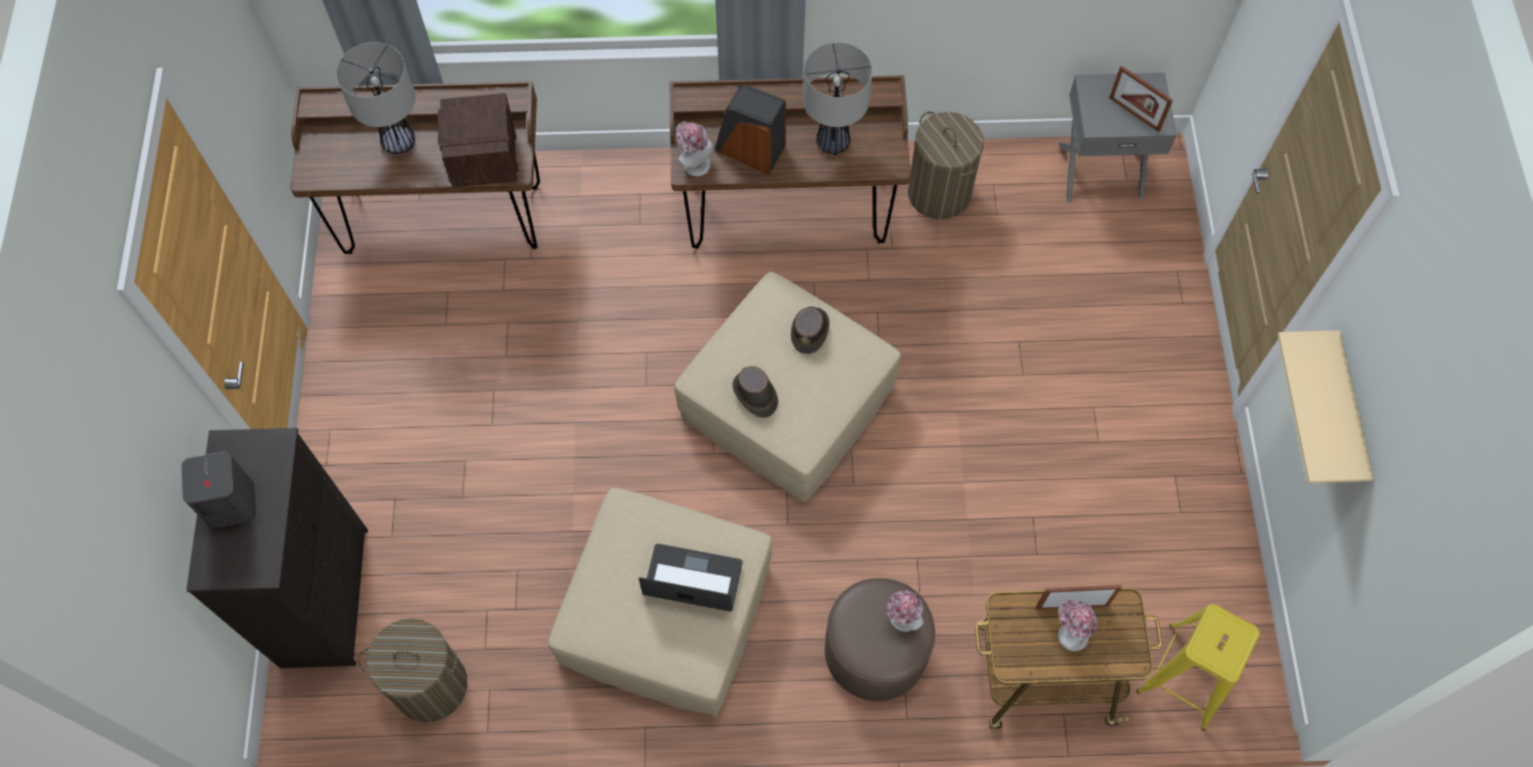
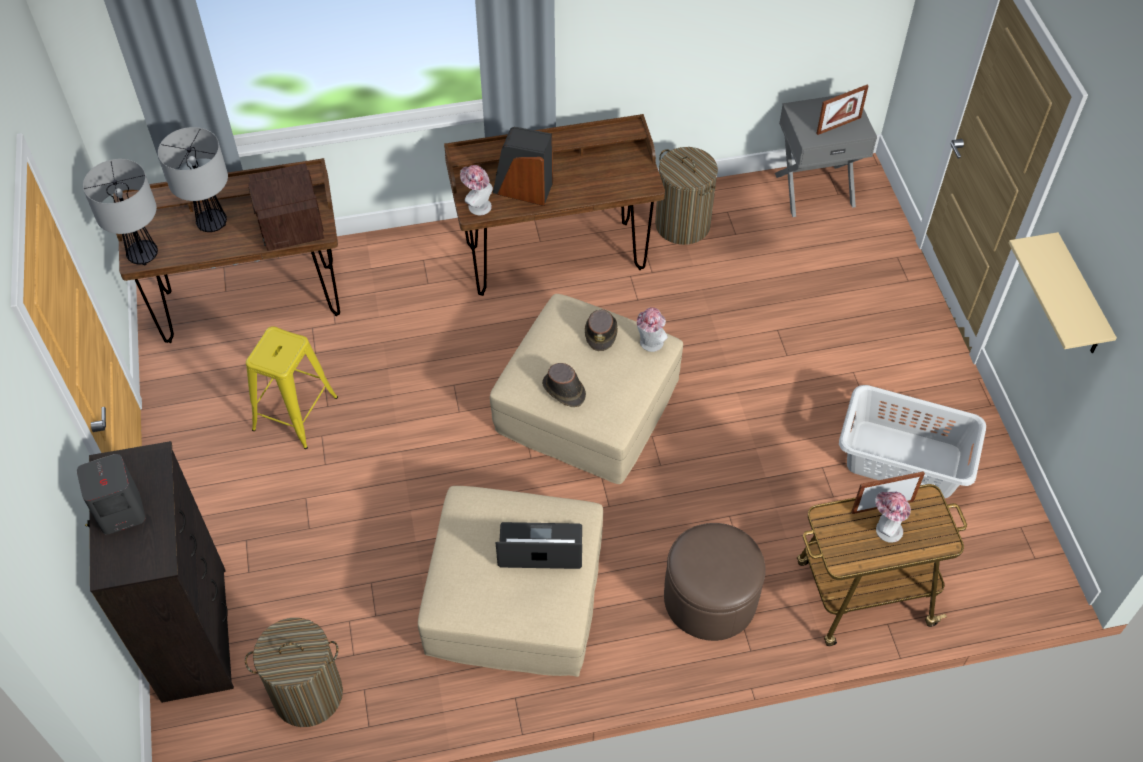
camera: 10 degrees left, 10 degrees down
(833, 142) = (593, 174): table lamp -> table lamp (143, 255)
(901, 620) = (733, 553): hat -> hat (649, 344)
(1126, 524) = (904, 460): none -> grey laundry basket
(1134, 114) = (838, 125): picture frame -> picture frame turned 60 degrees counterclockwise
(1187, 676) = (986, 575): yellow stool -> yellow stool (295, 413)

